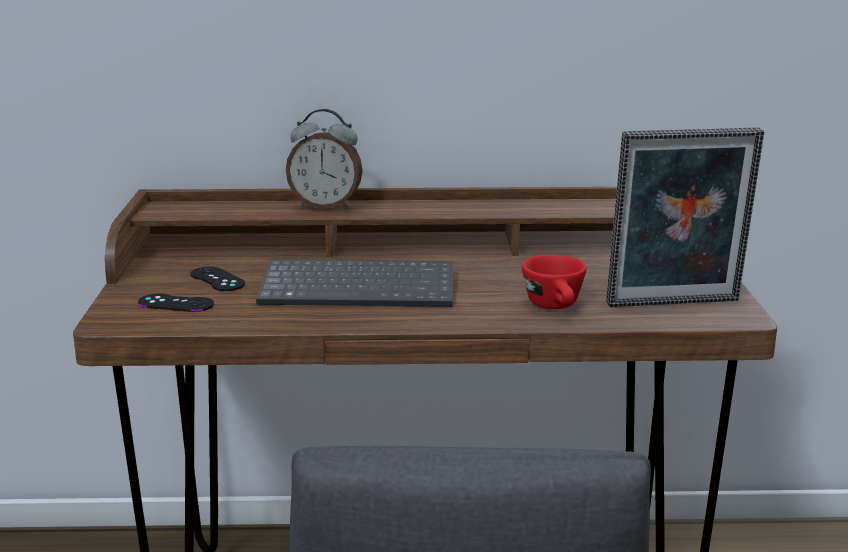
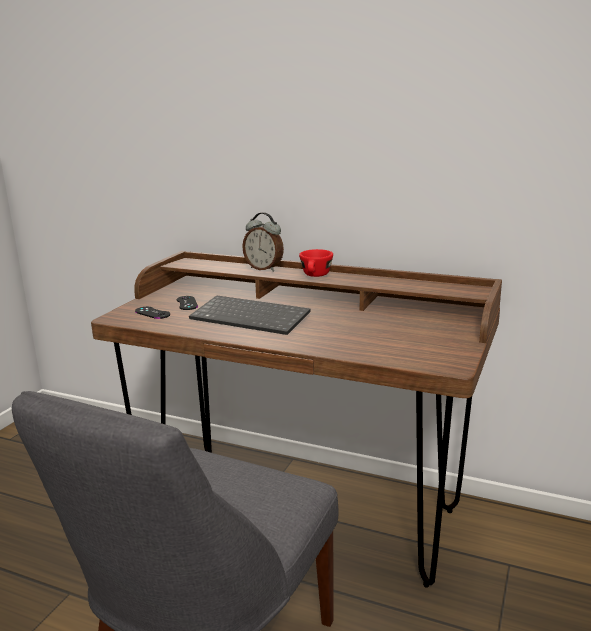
camera: 25 degrees right, 0 degrees up
(556, 307) = (346, 343): red cup -> red cup (316, 276)
(675, 305) = (421, 353): picture frame -> none

